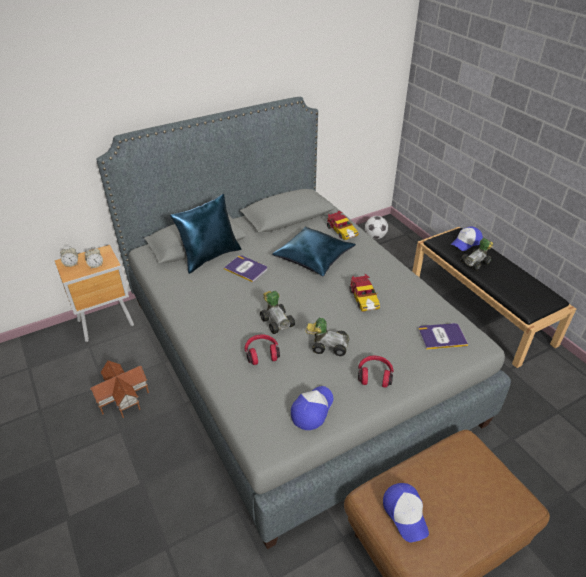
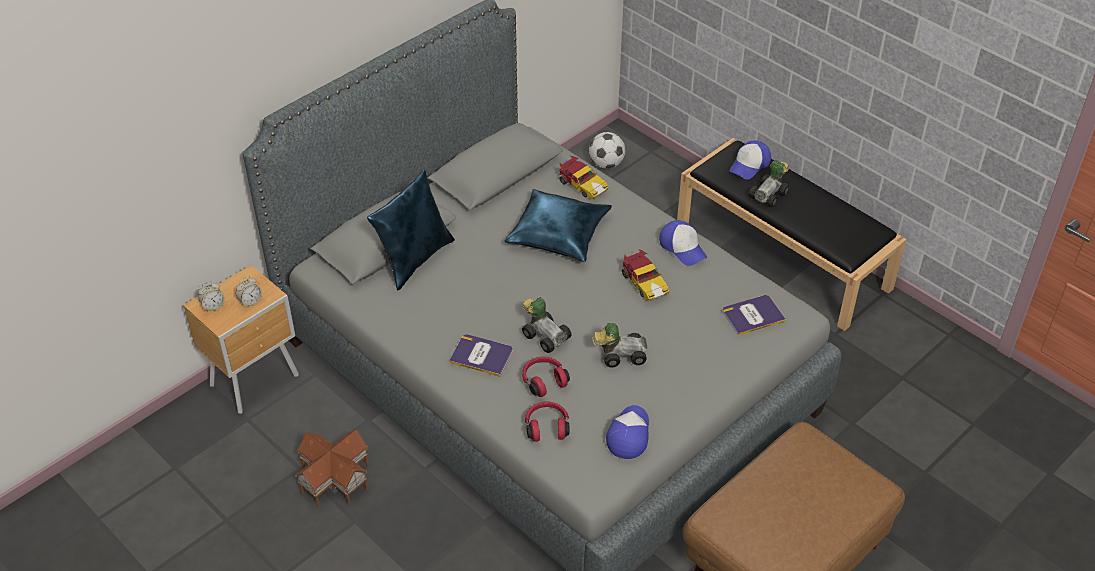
camera: 15 degrees left, 5 degrees up
(246, 269) = (473, 268): book -> book (481, 356)
(374, 375) = (687, 380): red headphones -> red headphones (547, 427)
(405, 514) = (756, 525): cap -> cap (683, 247)

